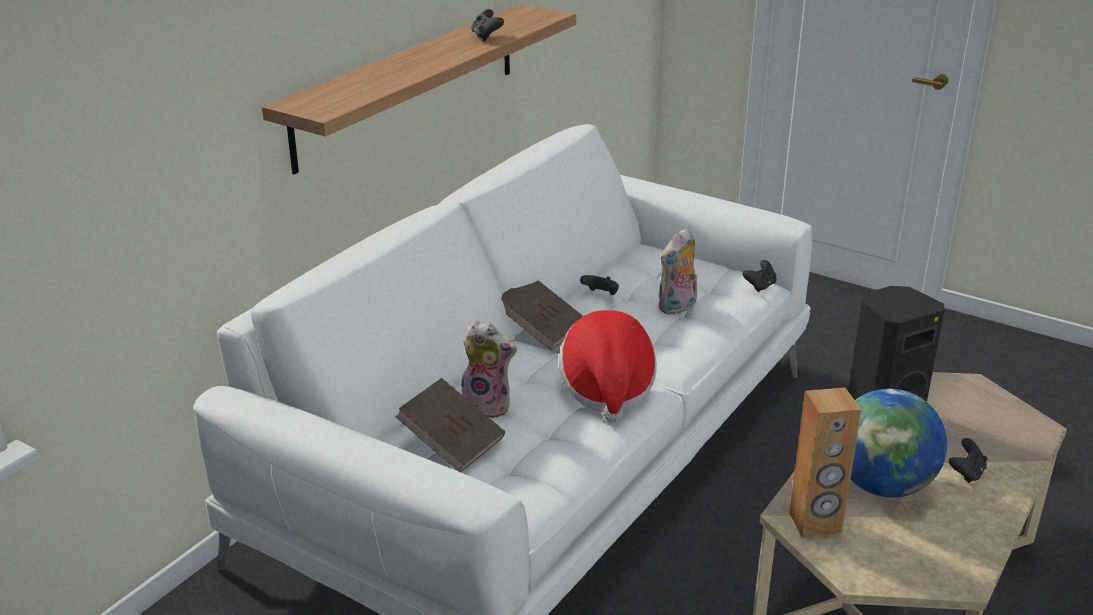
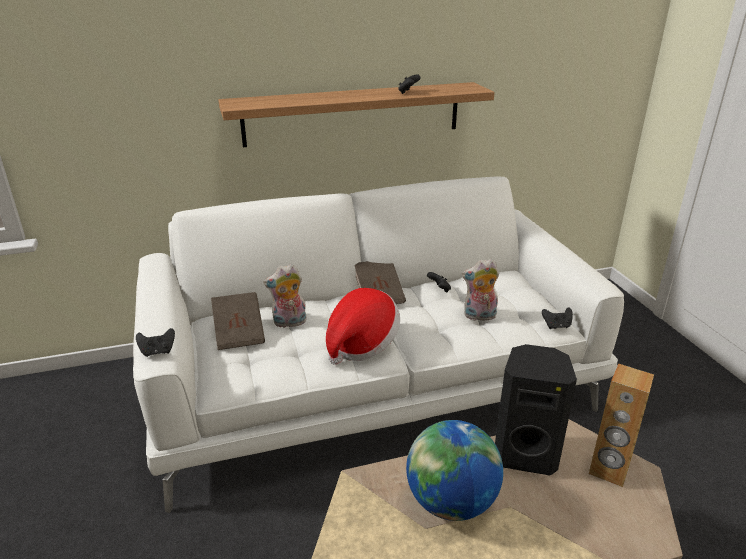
camera: 40 degrees right, 0 degrees up
(488, 406) = (289, 323): plush toy -> plush toy turned 105 degrees clockwise
(815, 523) = (366, 498): brown speaker -> brown speaker (608, 471)
(966, 473) = (531, 534): black game controller -> black game controller (158, 352)

